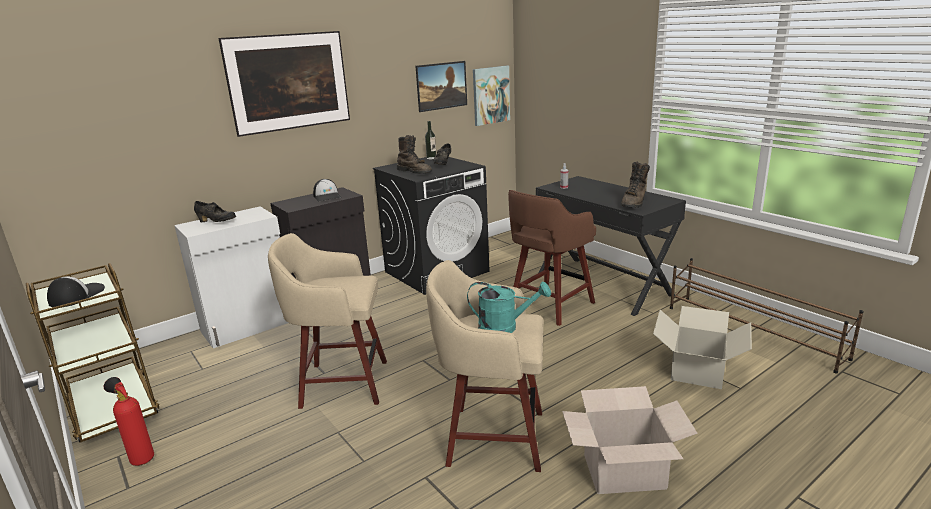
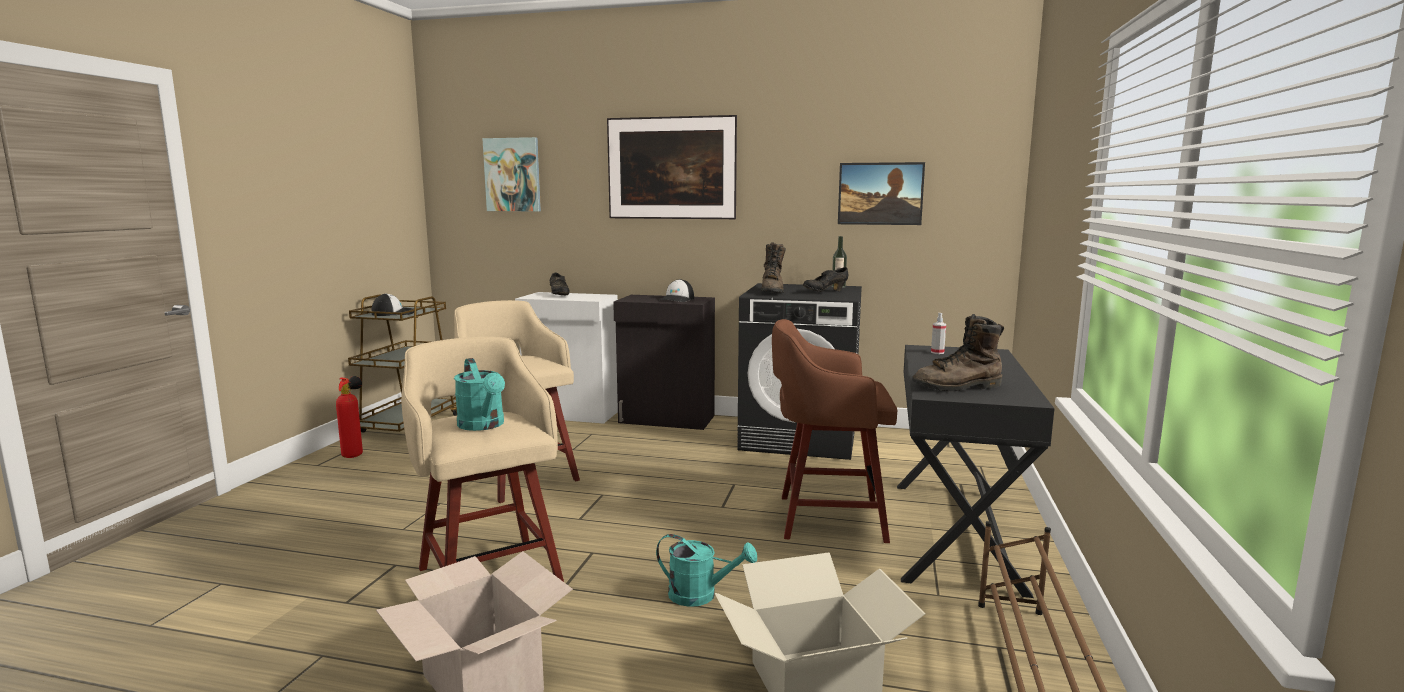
camera: 50 degrees right, 10 degrees down
(490, 95) = (970, 217): picture -> picture (512, 175)
(594, 371) = (701, 595): none -> turquoise watering can

